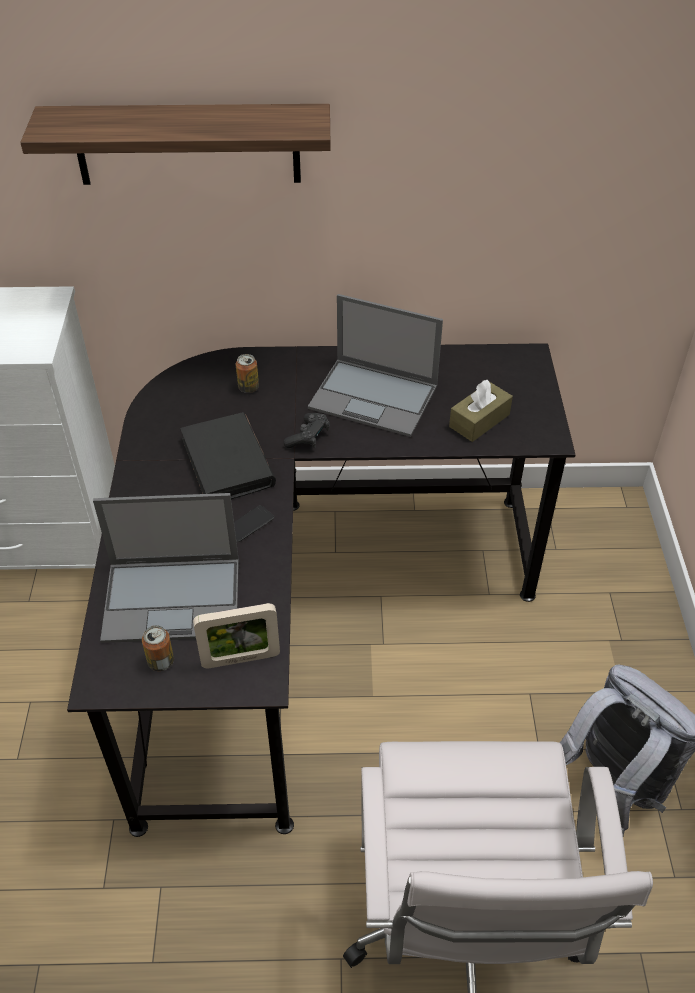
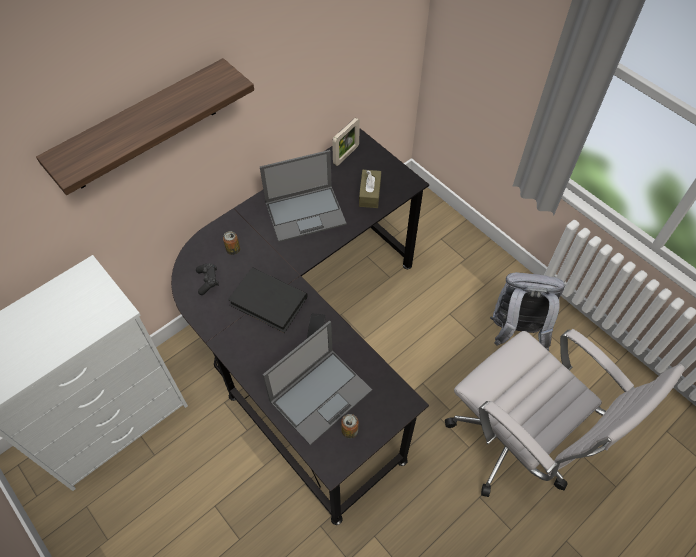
camera: 40 degrees left, 10 degrees up
(240, 659) = (385, 399): picture frame -> picture frame (346, 155)
(308, 437) = (296, 258): black game controller -> black game controller (208, 281)

